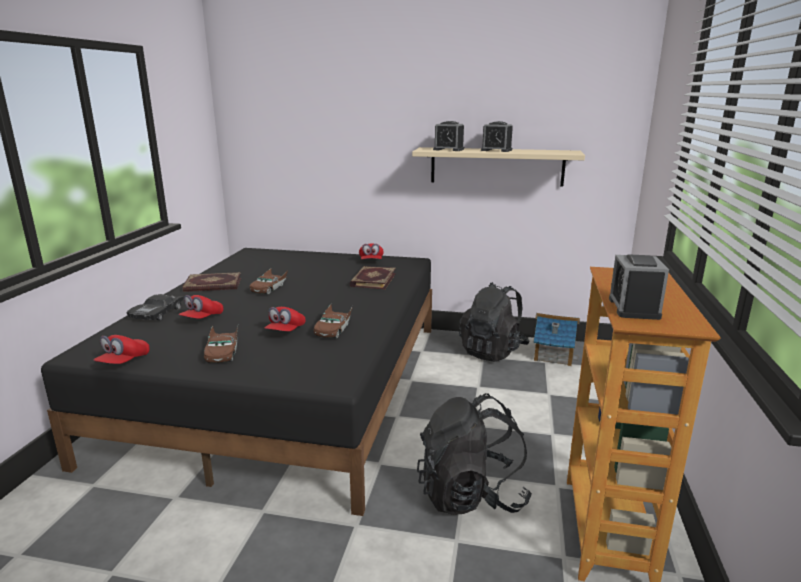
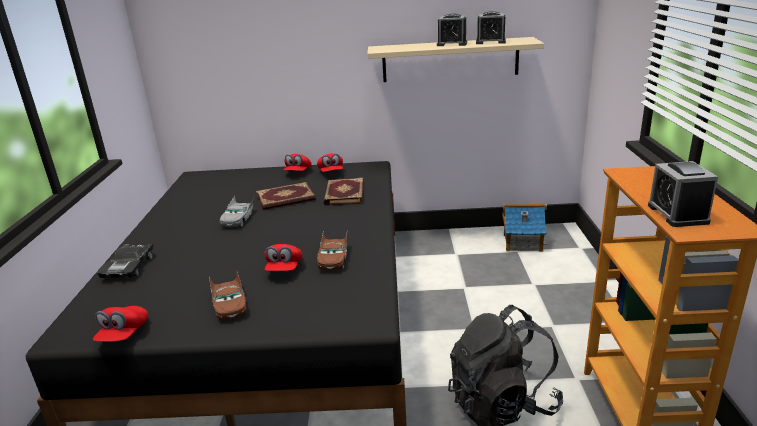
camera: 10 degrees left, 5 degrees up
(202, 319) = (184, 267): red cap -> red cap (298, 172)
(213, 285) = (173, 223): book -> book (286, 199)
(269, 288) = (238, 219): brown toy car -> grey toy car
(448, 149) = (402, 47): alarm clock -> alarm clock (490, 42)
(492, 351) = (463, 247): black backpack -> none

